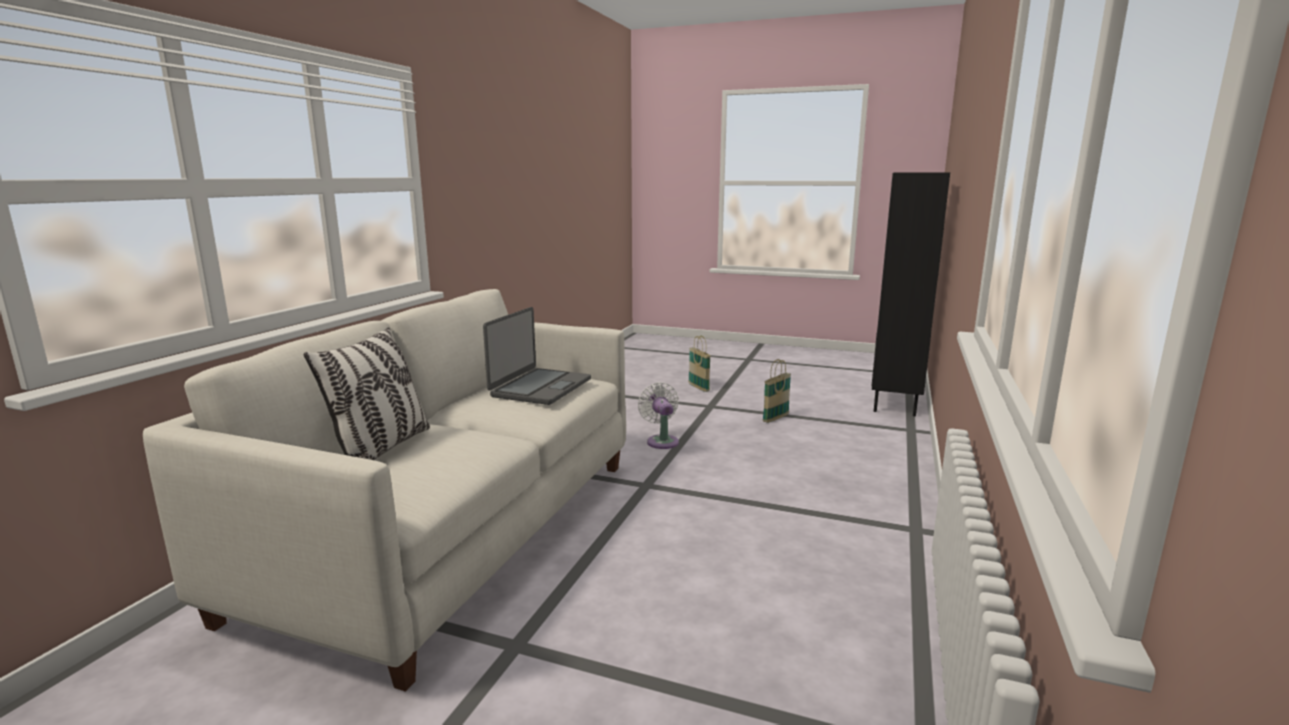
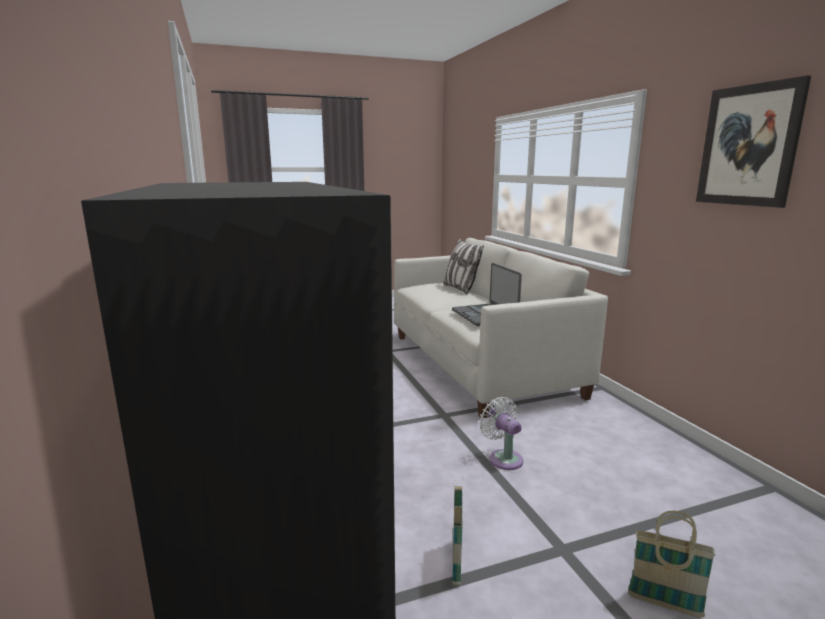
camera: 140 degrees right, 0 degrees up
(495, 149) = (748, 146): none -> picture
(661, 441) = (503, 458): white fan -> white fan turned 150 degrees counterclockwise

